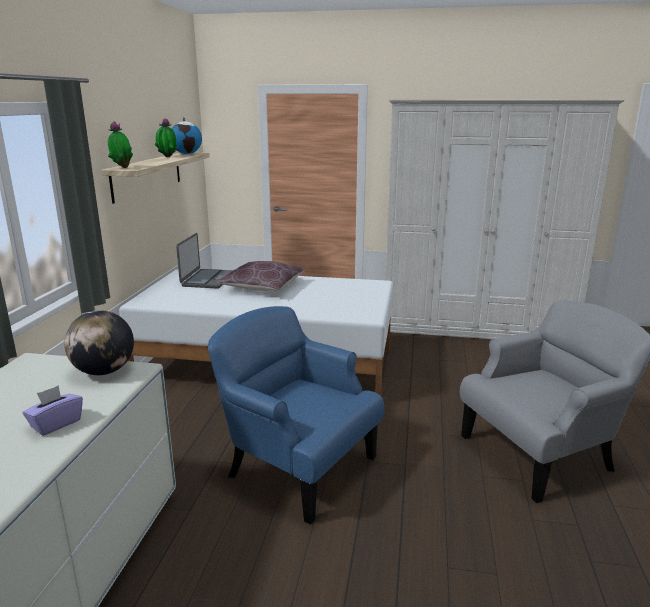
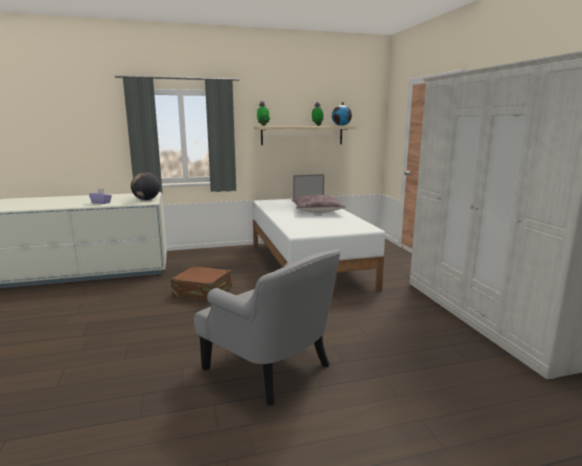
camera: 65 degrees right, 5 degrees down
(298, 467) = (202, 292): blue armchair -> brown suitcase

